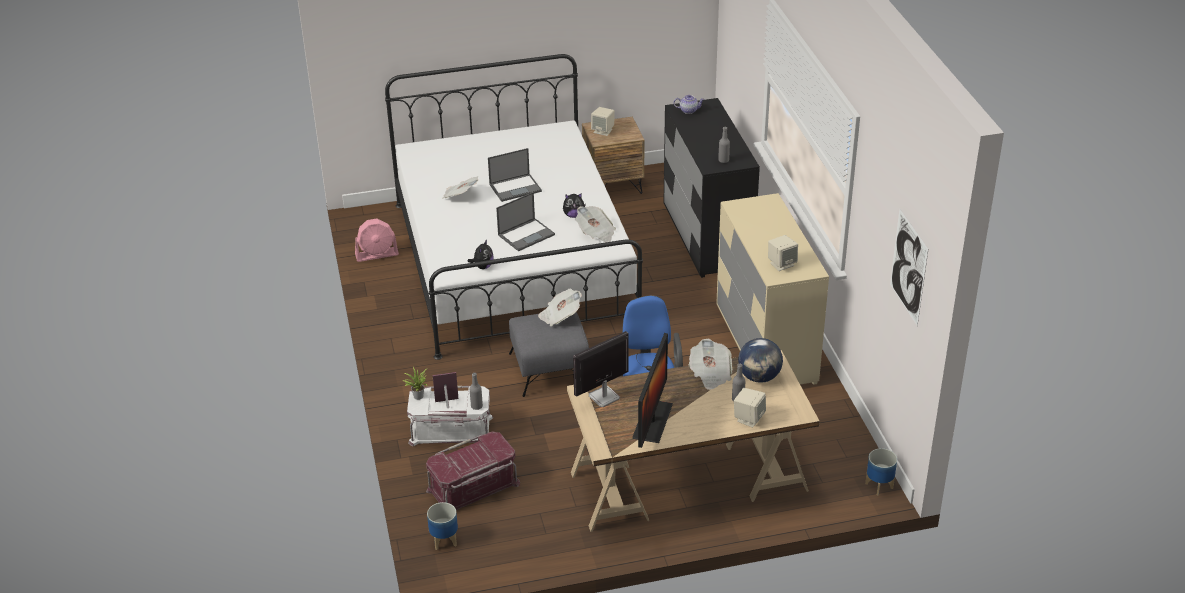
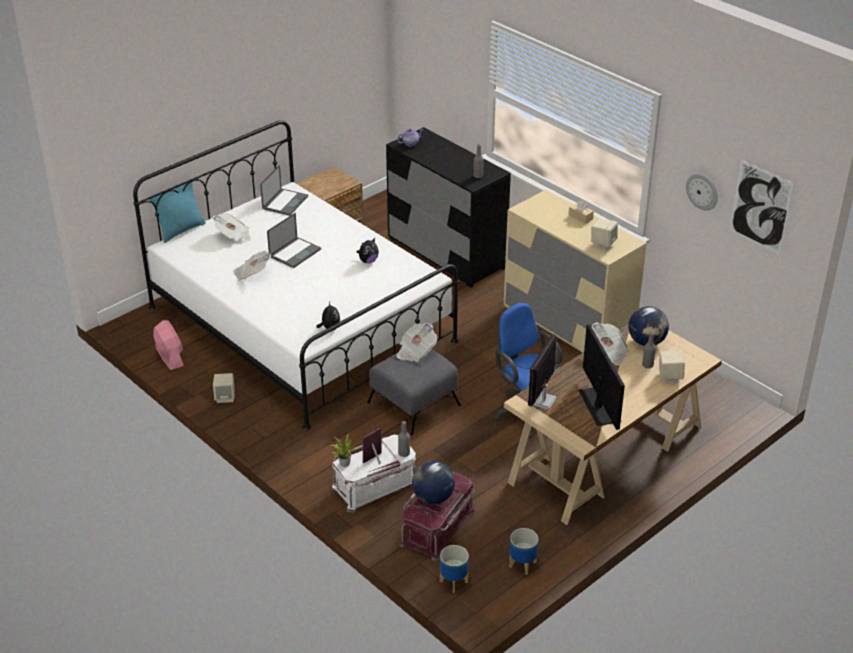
camera: 30 degrees left, 0 degrees up
(377, 254) = (169, 357): pink fan -> pink fan turned 75 degrees counterclockwise
(436, 138) = (181, 230): none -> turquoise pillow
(467, 455) = (433, 497): none -> globe
(526, 234) = (342, 289): laptop -> laptop (285, 202)
(596, 233) = (401, 270): newspaper -> newspaper (233, 236)
(603, 131) = (320, 185): beige speaker -> beige speaker (225, 397)
(786, 230) = (580, 217): none -> beige tissue box
(876, 234) = (702, 191): none -> wall clock
(878, 486) = (746, 404): planter -> planter (522, 565)

